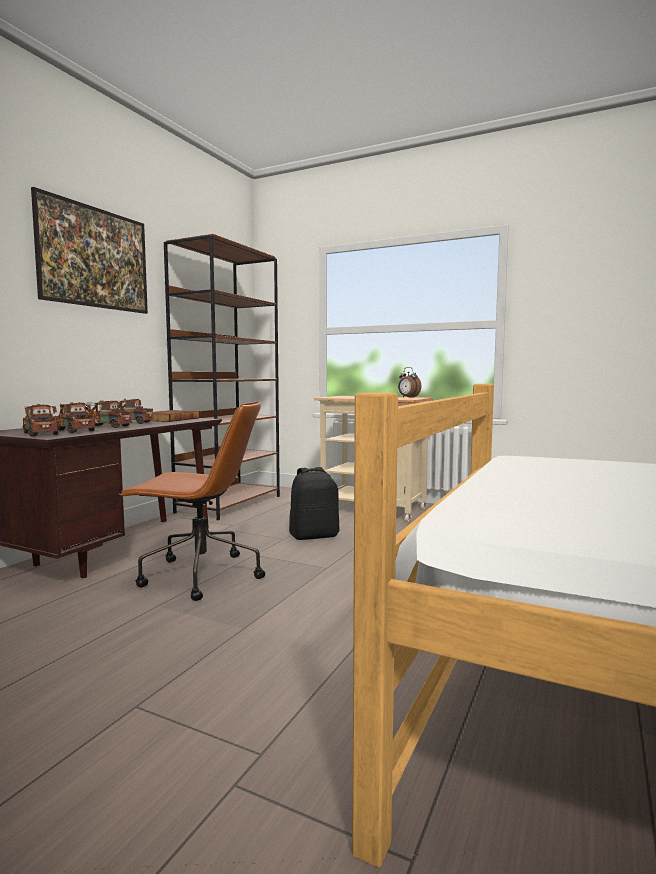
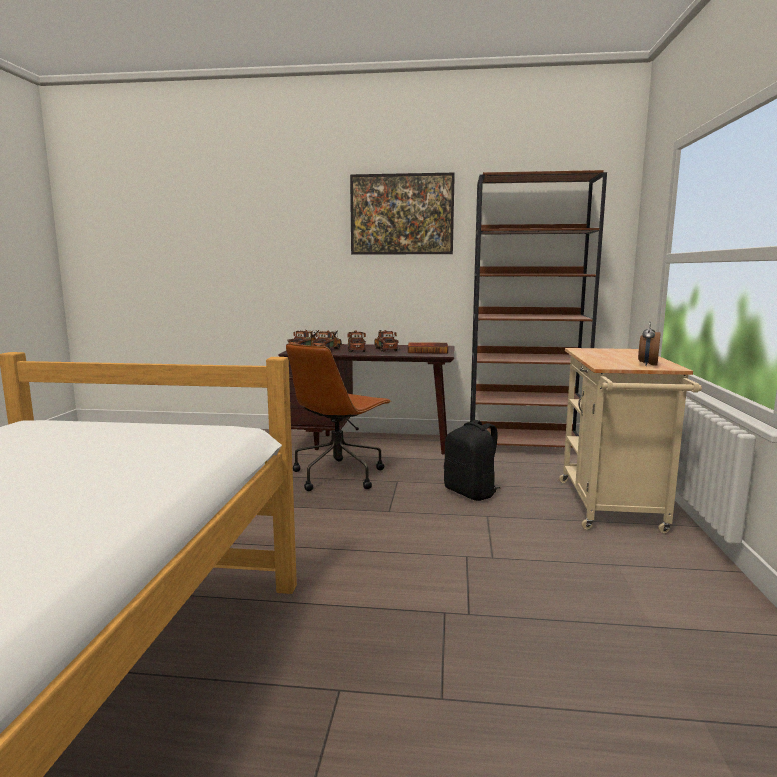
camera: 70 degrees right, 5 degrees up
(199, 576) = (338, 475): brown office chair -> brown office chair turned 45 degrees clockwise

